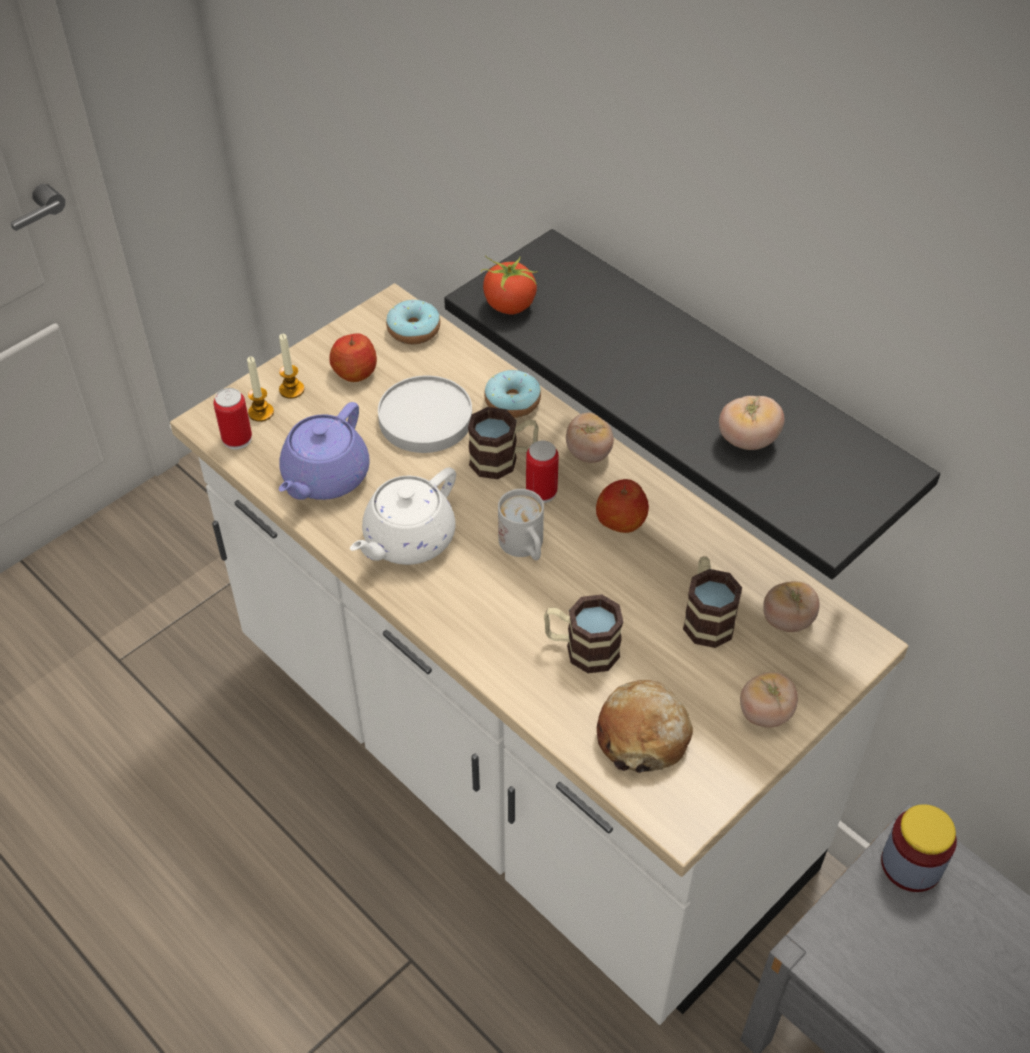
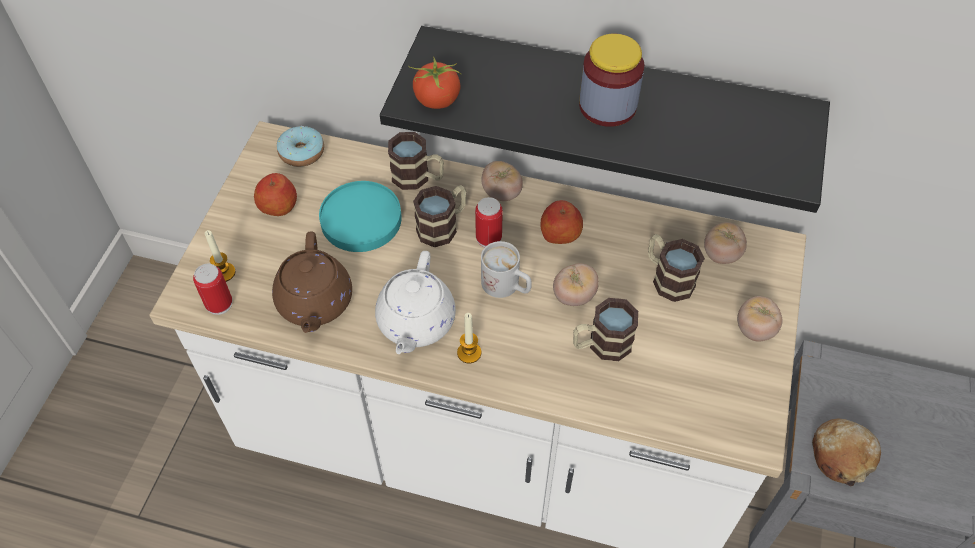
camera: 30 degrees left, 5 degrees up
(291, 389) = (236, 242): candle -> candle (469, 353)
(324, 477) = (315, 303): purple teapot -> brown teapot
(425, 419) = (361, 220): white plate -> turquoise plate
(512, 402) = (418, 177): donut -> mug
(643, 735) = (688, 388): bread -> bread (842, 455)
(747, 440) = (689, 133): tomato -> tomato (574, 295)
(911, 864) = (832, 380): jar -> jar (607, 106)

